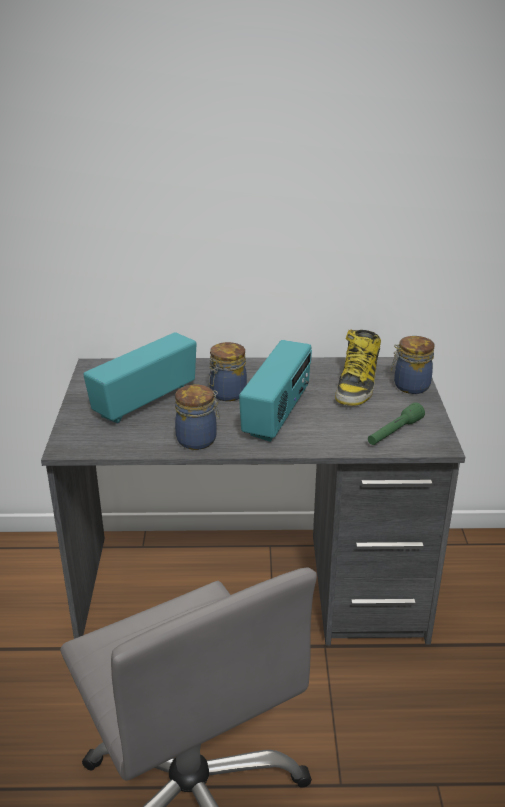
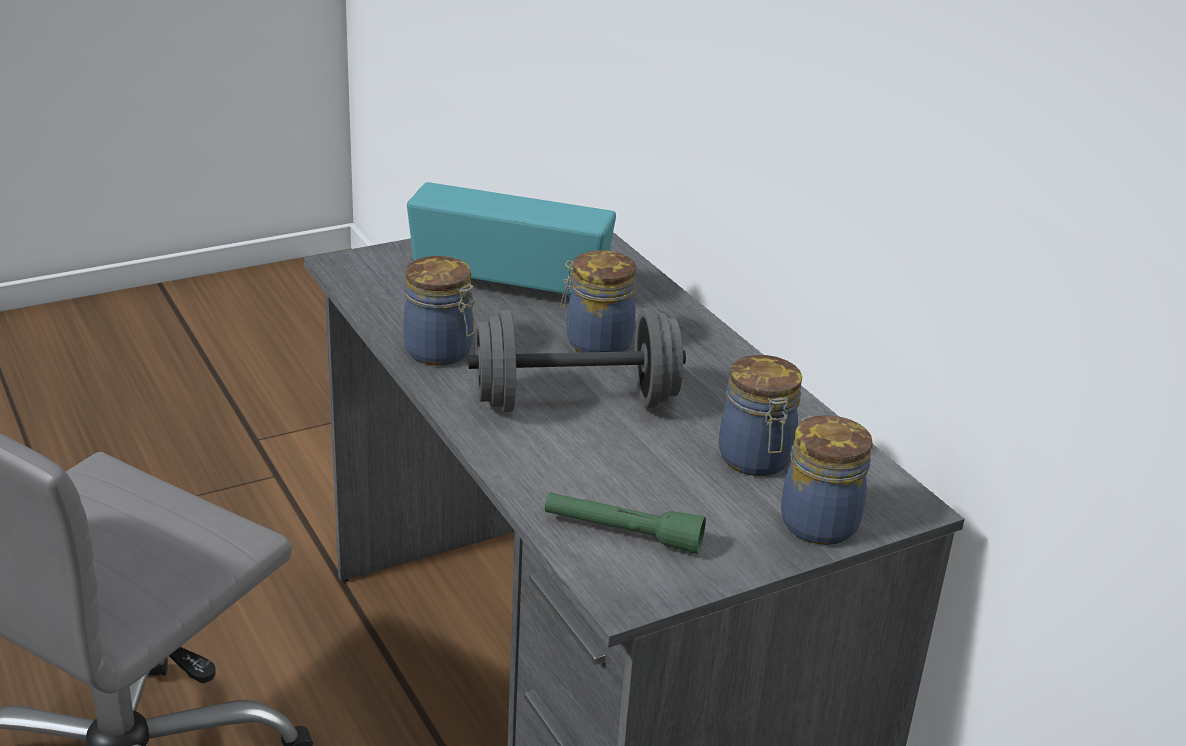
camera: 60 degrees right, 0 degrees up
(277, 414) = (575, 402): radio -> grey dumbbell
(357, 385) = (756, 460): boot -> jar

